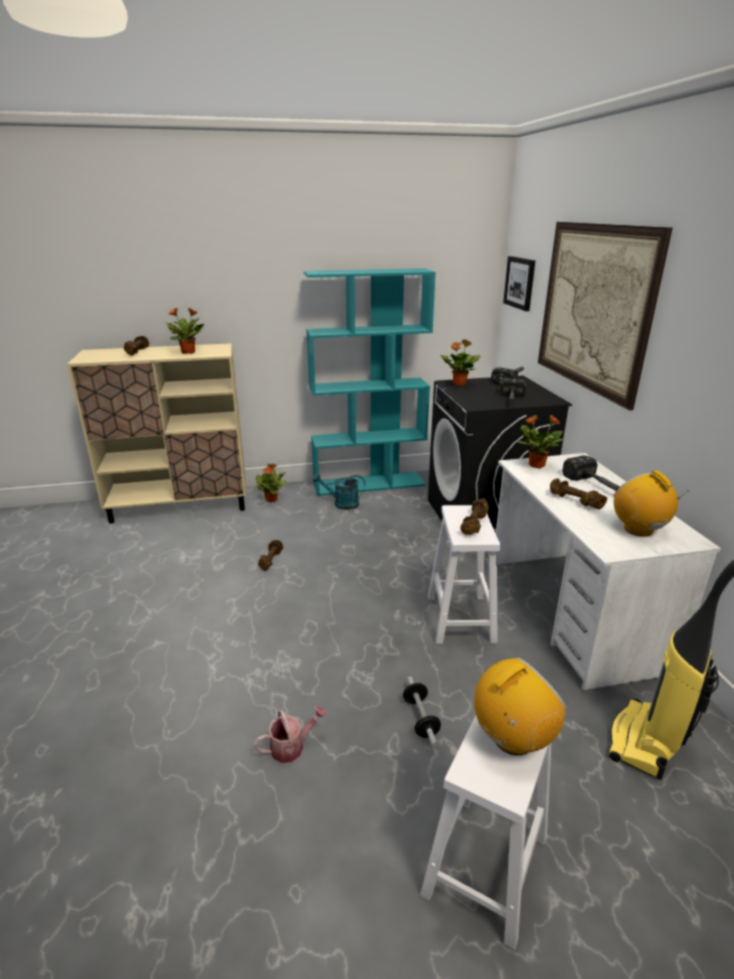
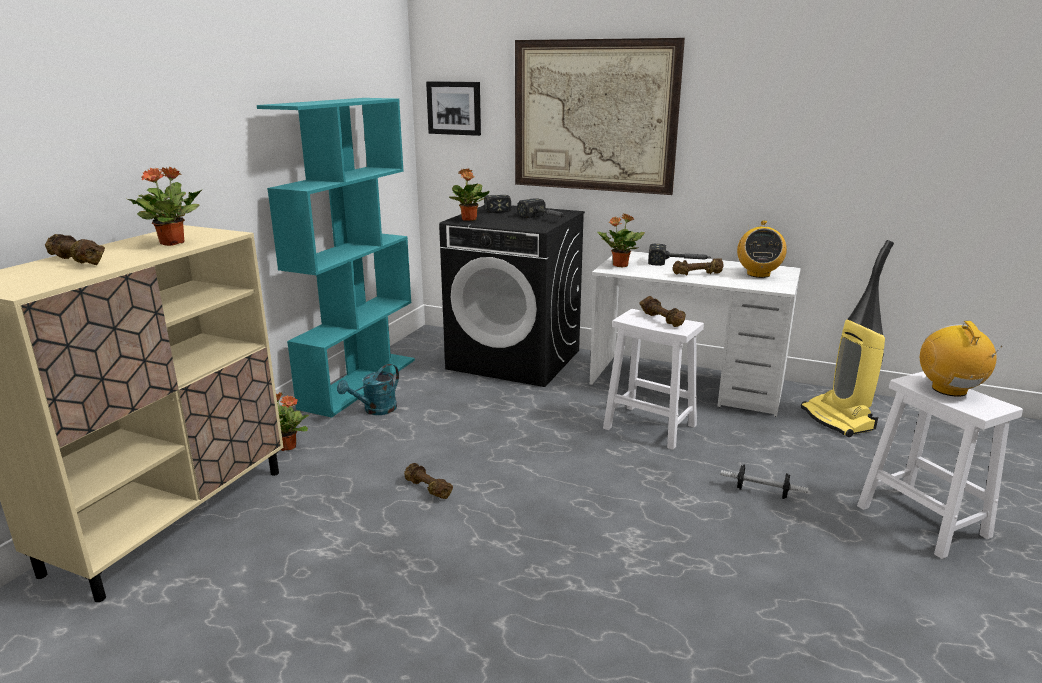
camera: 55 degrees left, 5 degrees down
(292, 747) = (755, 571): watering can -> none
(639, 529) = (758, 274): radio -> radio turned 90 degrees counterclockwise

